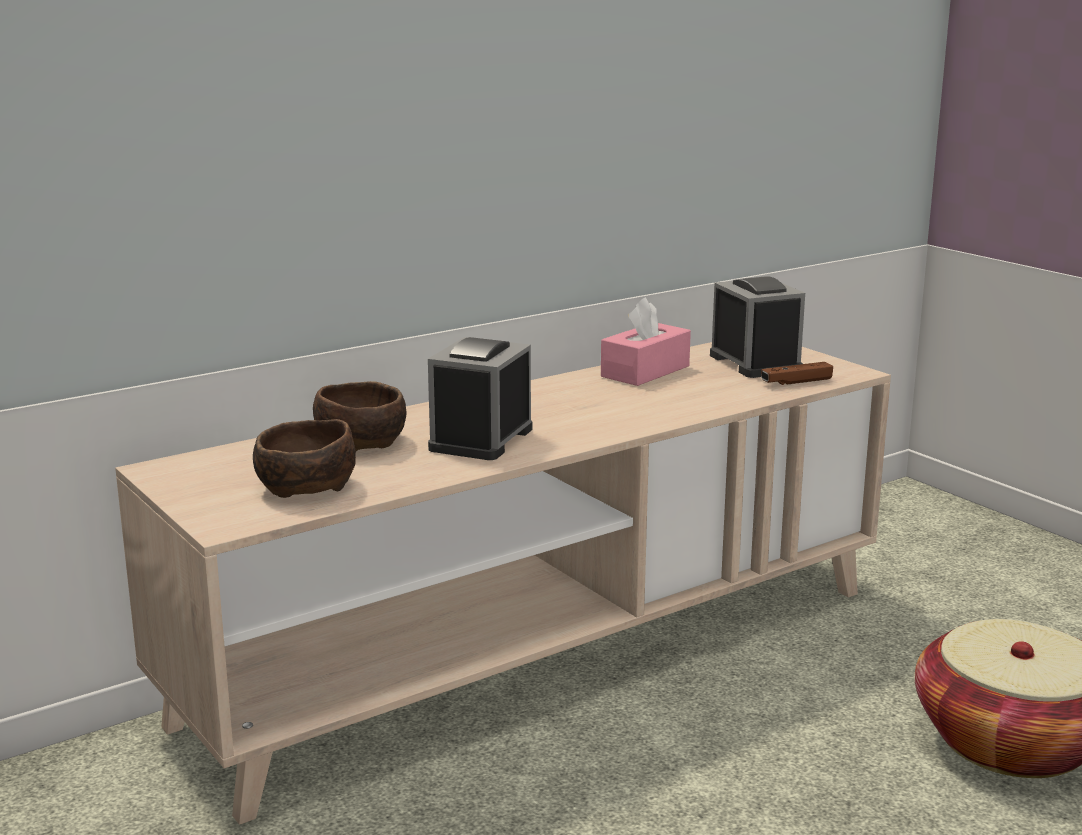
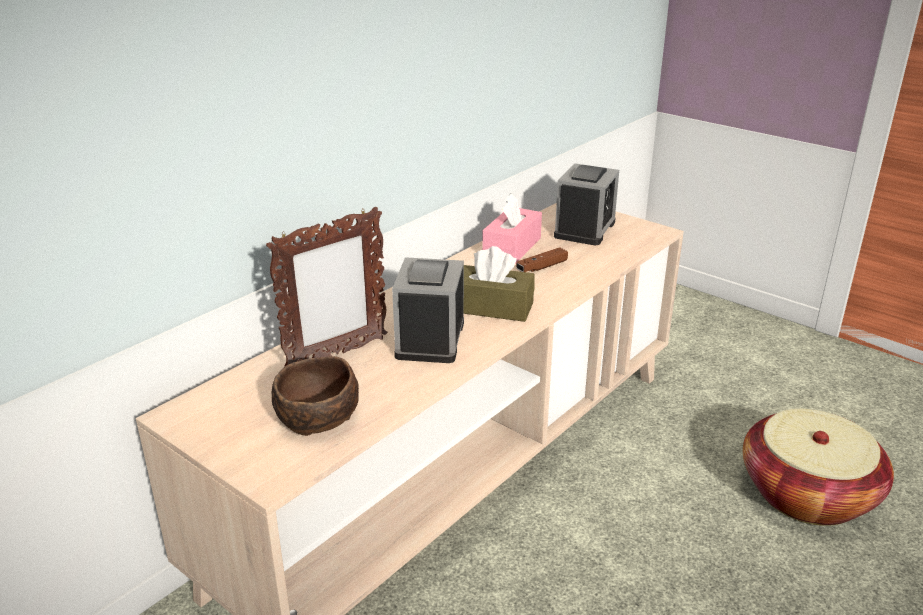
camera: 15 degrees left, 10 degrees up
(363, 441) = (336, 355): brown bowl -> picture frame
(577, 419) = (492, 307): none -> brown tissue box
(755, 363) = (584, 229): alarm clock -> alarm clock turned 60 degrees clockwise
(796, 382) = (625, 246): brown game controller -> brown game controller (542, 267)

